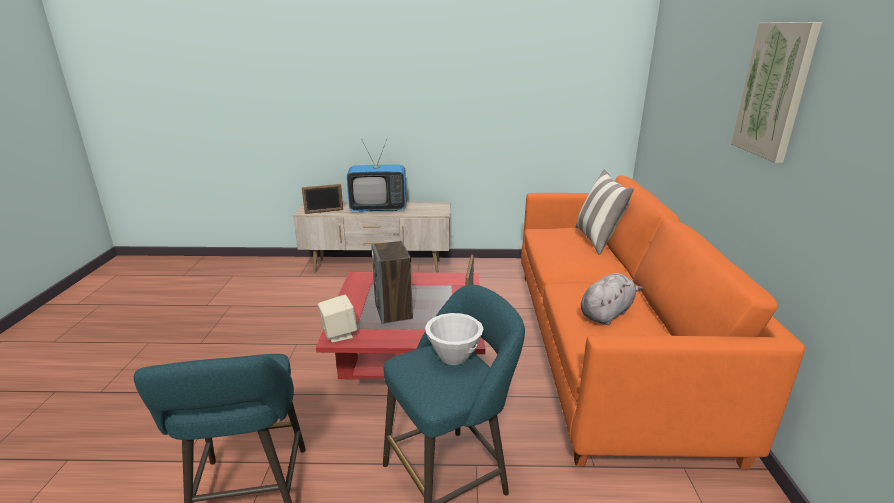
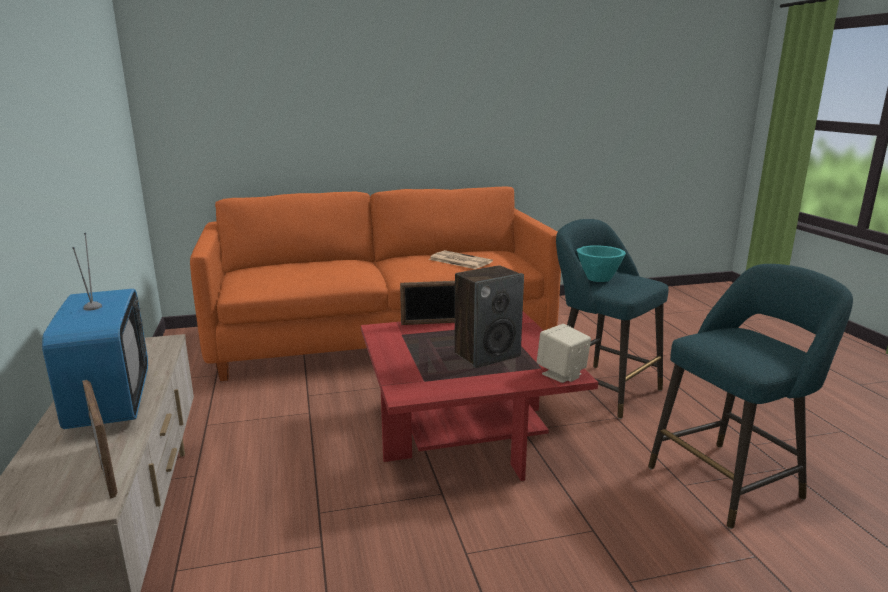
camera: 105 degrees left, 5 degrees down
(453, 356) = (599, 278): white bowl -> turquoise bowl
(597, 240) = (288, 264): pillow -> none
(607, 313) = (459, 260): grey plush toy -> newspaper
(774, 90) = (406, 71): picture -> none

